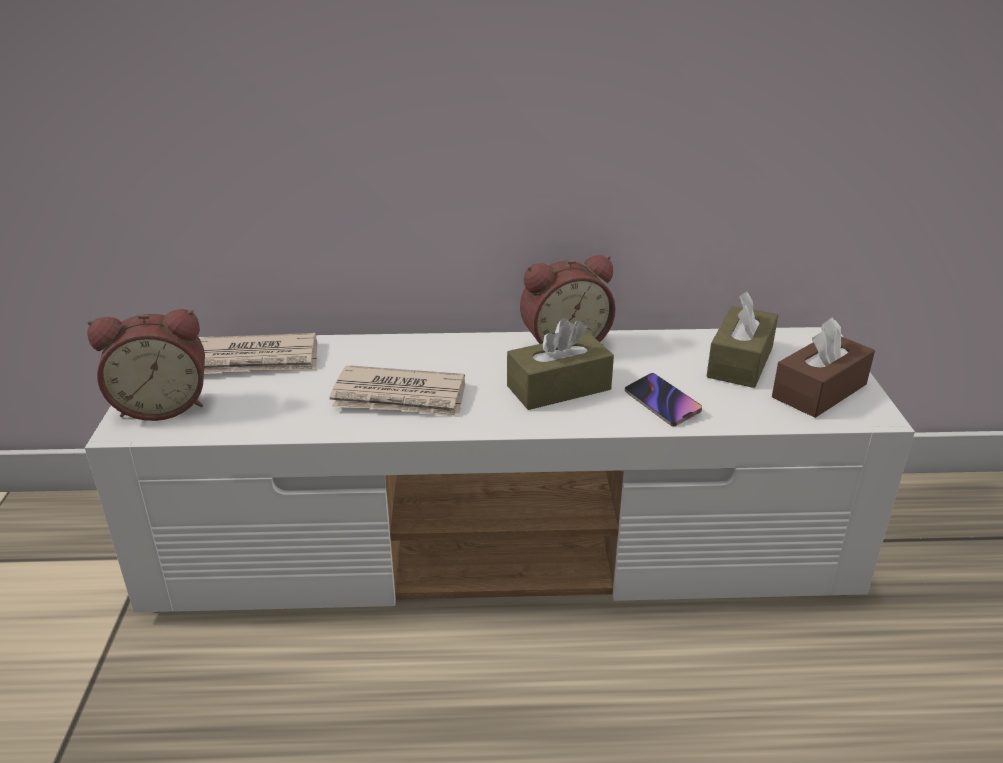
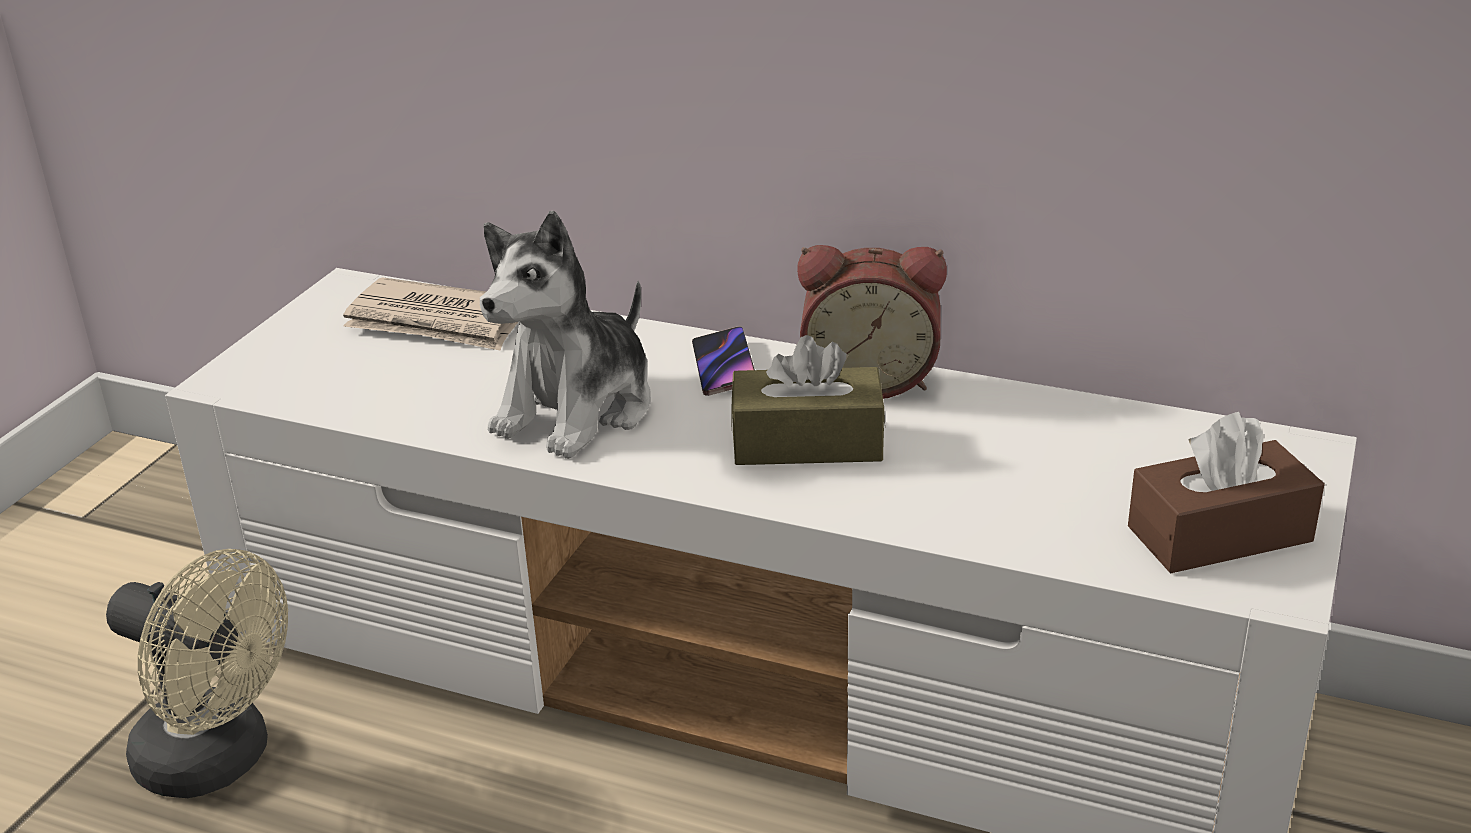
camera: 25 degrees right, 0 degrees up
(163, 405) = (285, 360): alarm clock -> none
(179, 704) = (220, 760): none -> beige fan
(400, 397) = (578, 410): newspaper -> plush toy
(662, 403) = (942, 498): phone -> phone (724, 367)
(740, 362) = (1127, 461): brown tissue box -> none

